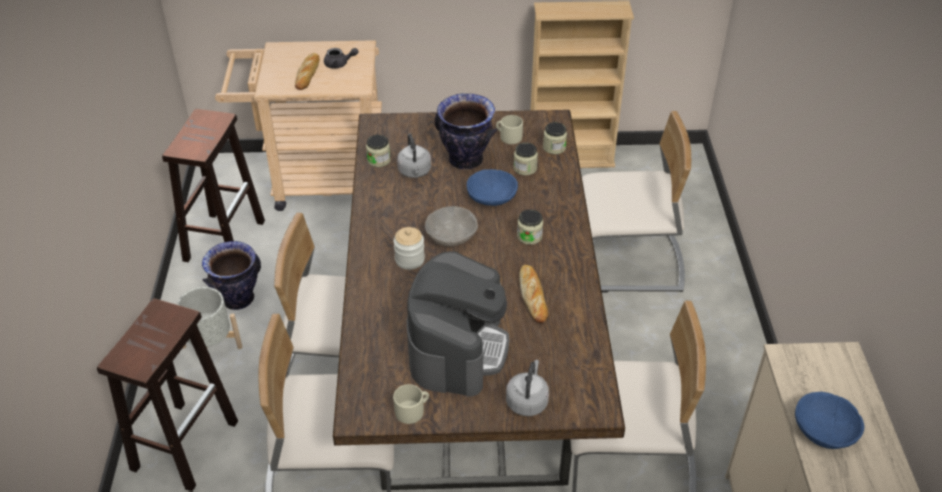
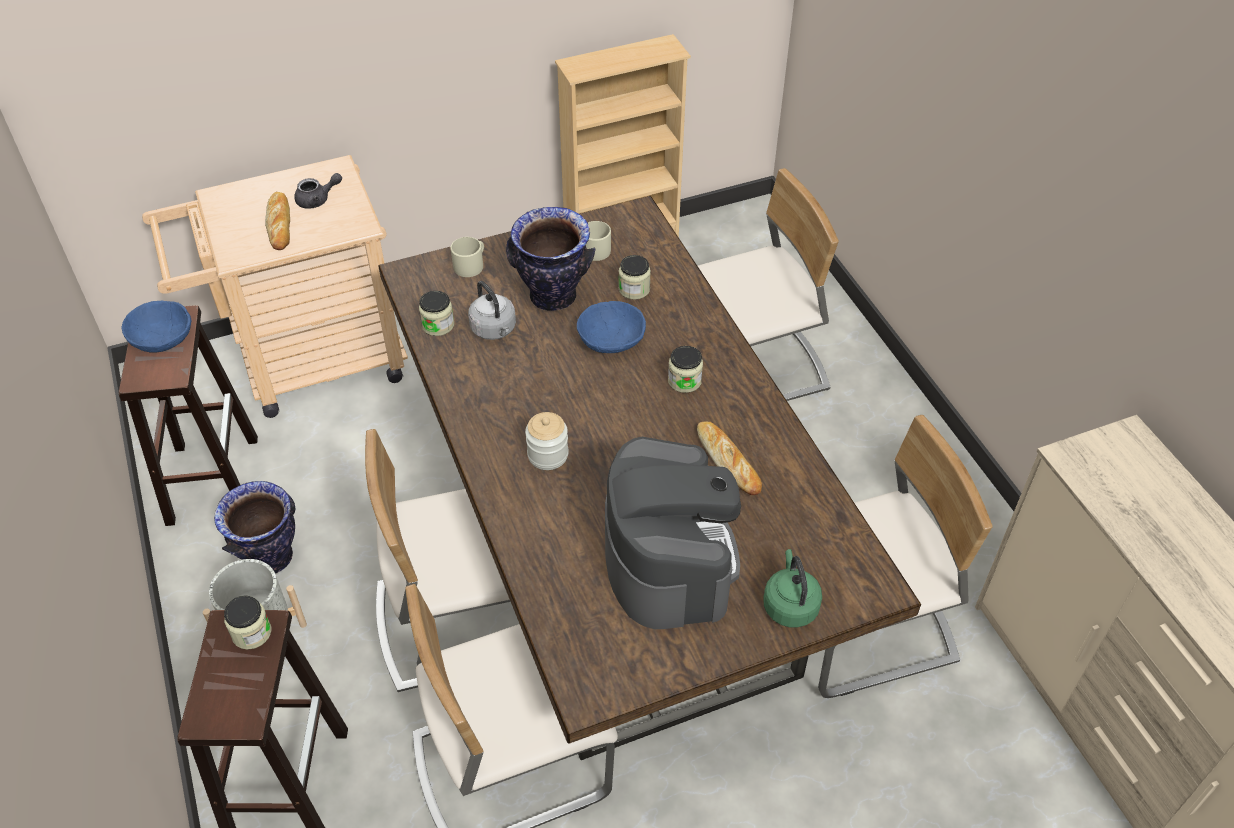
camera: 20 degrees left, 5 degrees up
(412, 410) = (654, 663): beige mug -> beige mug (471, 265)
(451, 236) = (586, 407): grey bowl -> none
(527, 401) = (789, 605): grey kettle -> green kettle
(554, 147) = (656, 252): jar -> jar (251, 633)
(824, 431) = (1155, 538): blue bowl -> blue bowl (162, 338)

